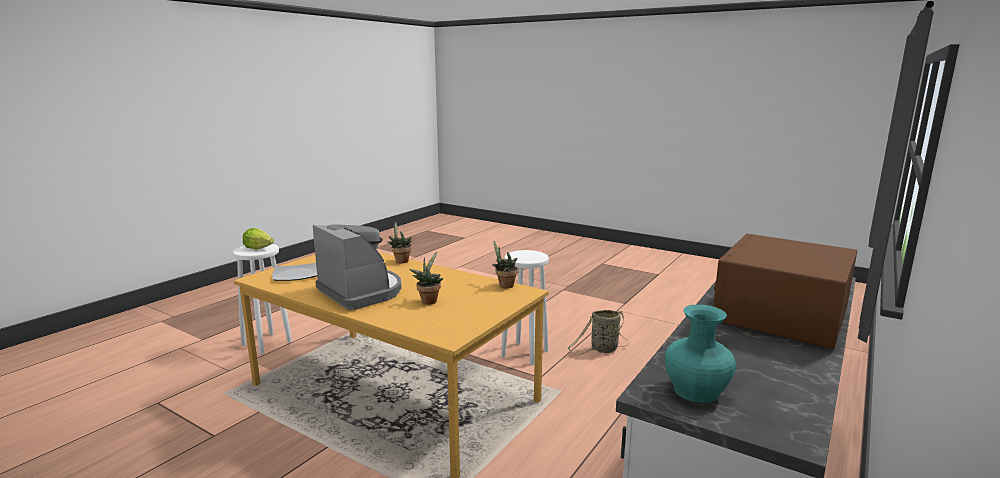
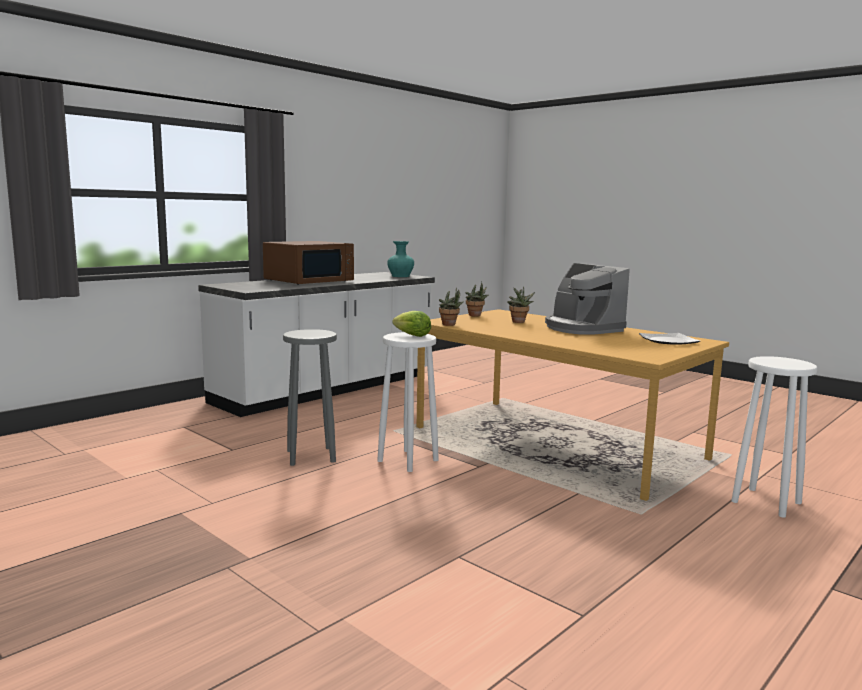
camera: 170 degrees left, 5 degrees down
(258, 248) = (778, 362): lettuce -> lettuce (412, 336)
(400, 261) = (561, 344): potted plant -> potted plant (476, 315)
(602, 349) = (312, 456): basket -> grey stool

